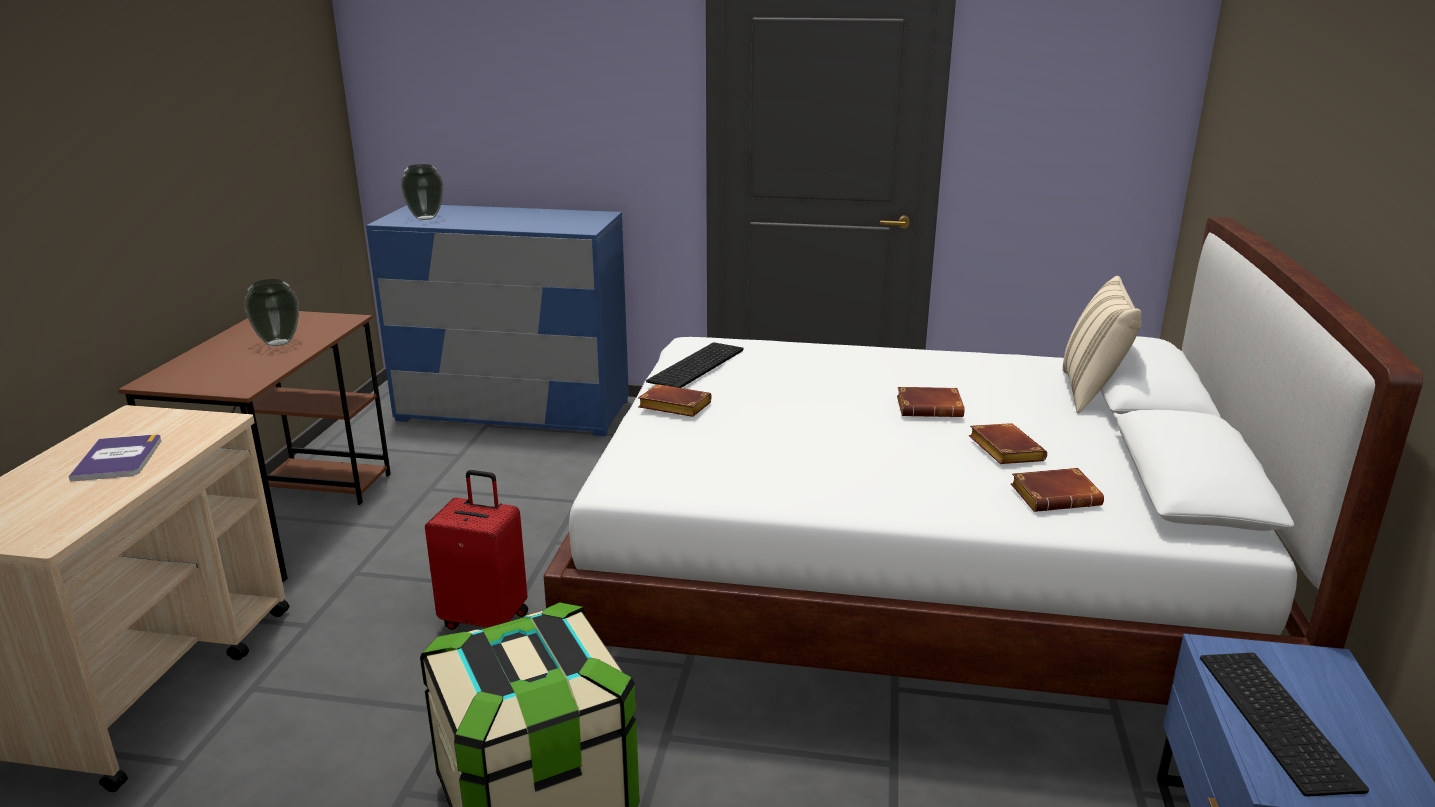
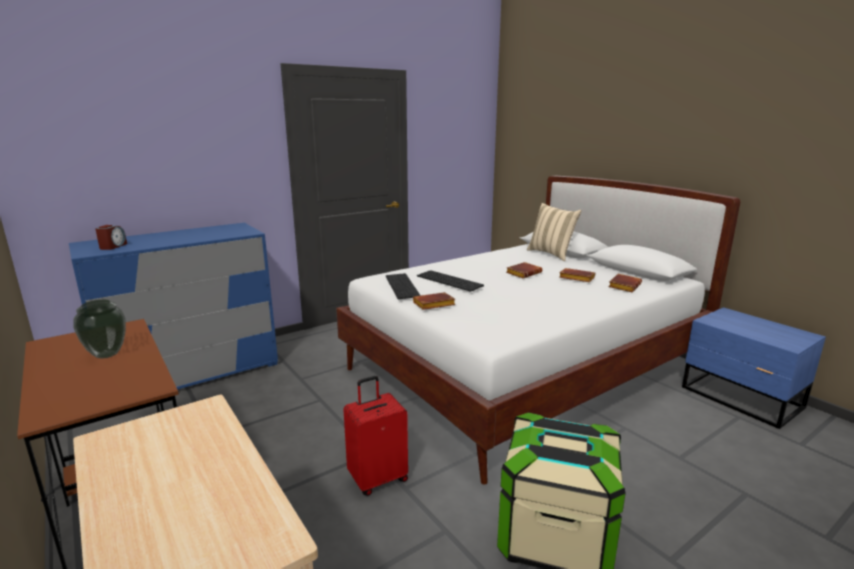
camera: 45 degrees left, 5 degrees down
(118, 459) = (182, 466): book -> none
(426, 218) = (113, 246): vase -> alarm clock
(1281, 721) = (756, 331): keyboard -> keyboard (450, 281)

